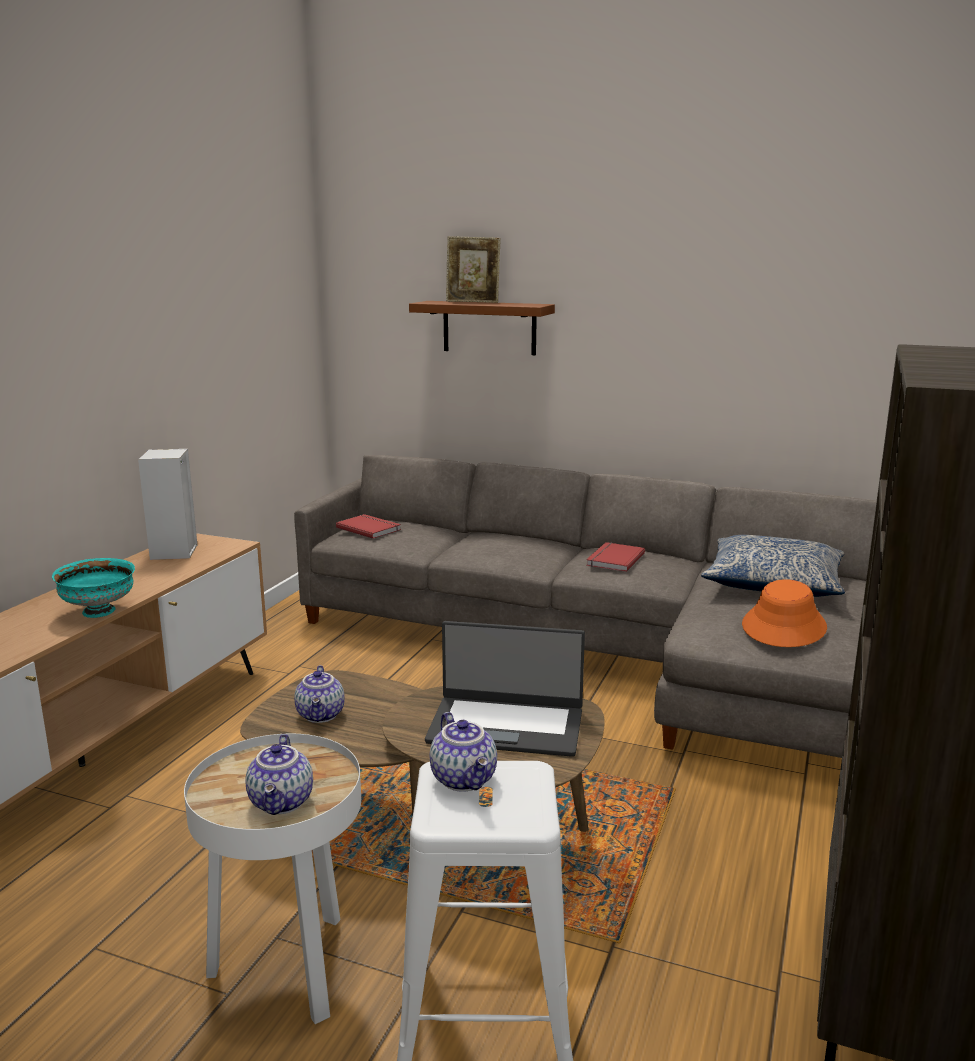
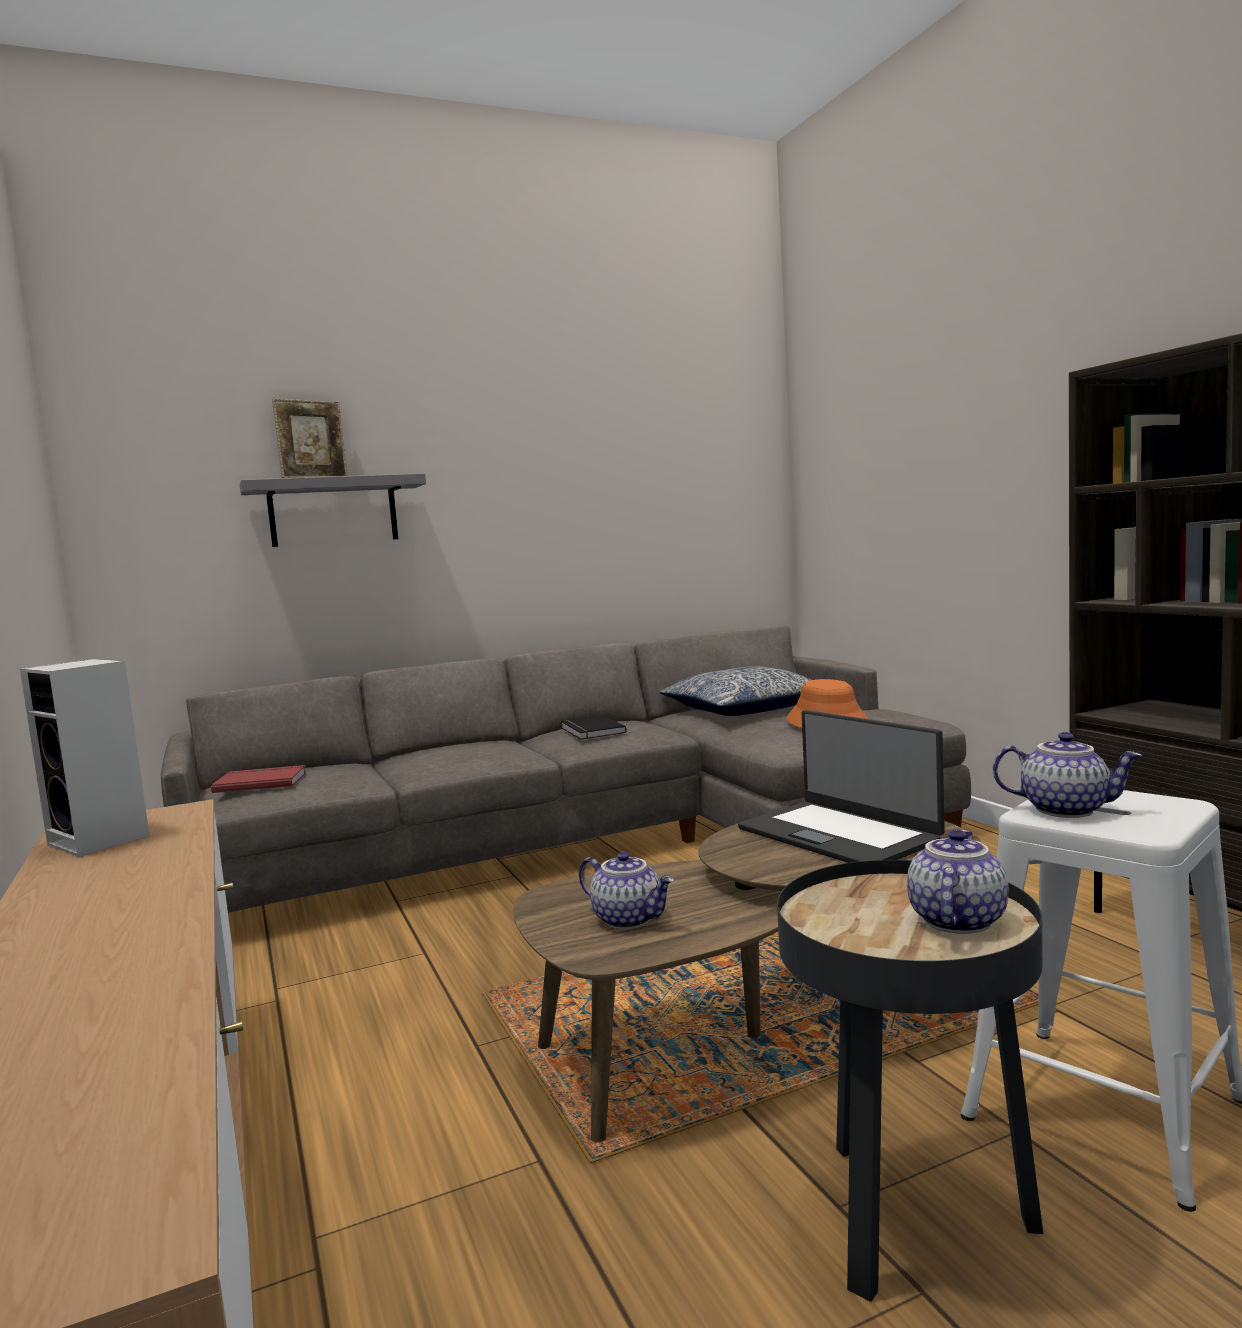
camera: 45 degrees left, 10 degrees down
(100, 612) = (178, 912): turquoise bowl -> none
(283, 802) = (955, 920): teapot -> teapot turned 105 degrees counterclockwise
(290, 967) = (913, 1216): white side table -> black side table
(489, 327) = (333, 512): brown shelf -> grey shelf
(506, 726) = (839, 834): laptop -> laptop turned 90 degrees clockwise
(613, 559) = (590, 731): red book -> black book

